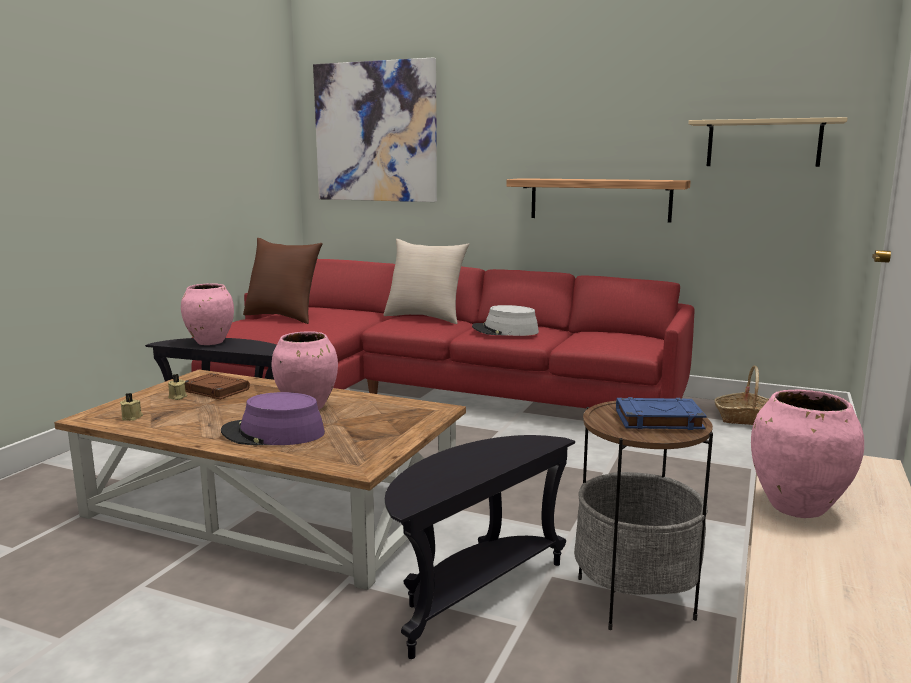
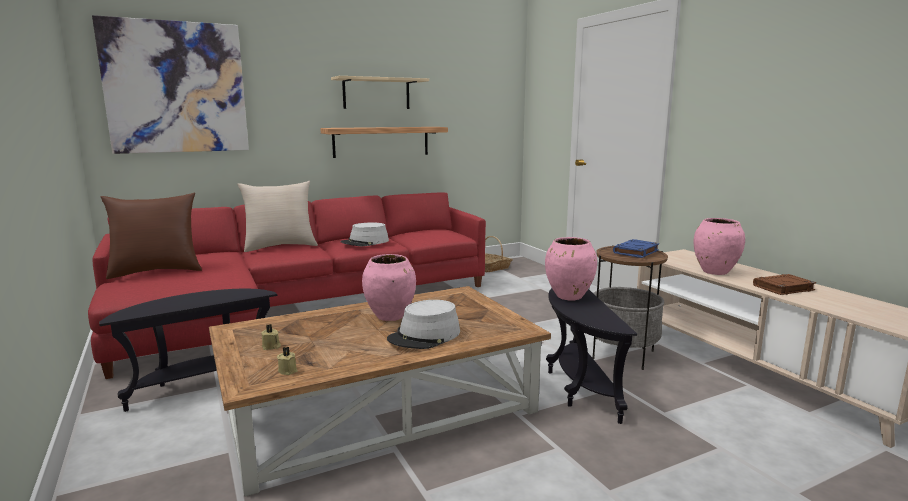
camera: 50 degrees left, 0 degrees up
(209, 342) = (169, 303): pink vase -> pink vase (569, 297)
(215, 390) = (285, 332): brown book -> brown book (783, 288)
(273, 433) = (425, 336): purple hat -> grey hat
(763, 143) = (472, 103): beige shelf -> beige shelf (376, 93)

